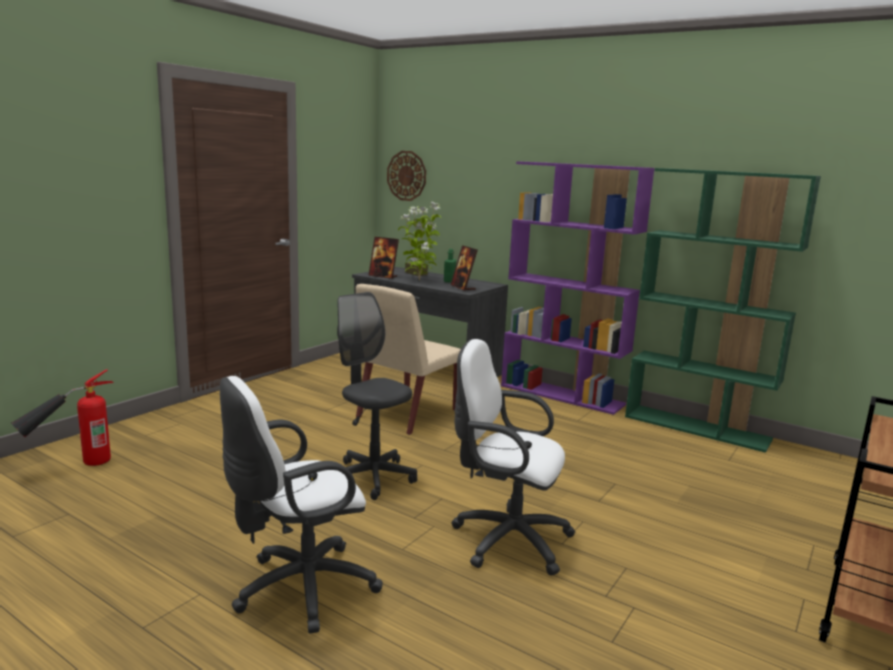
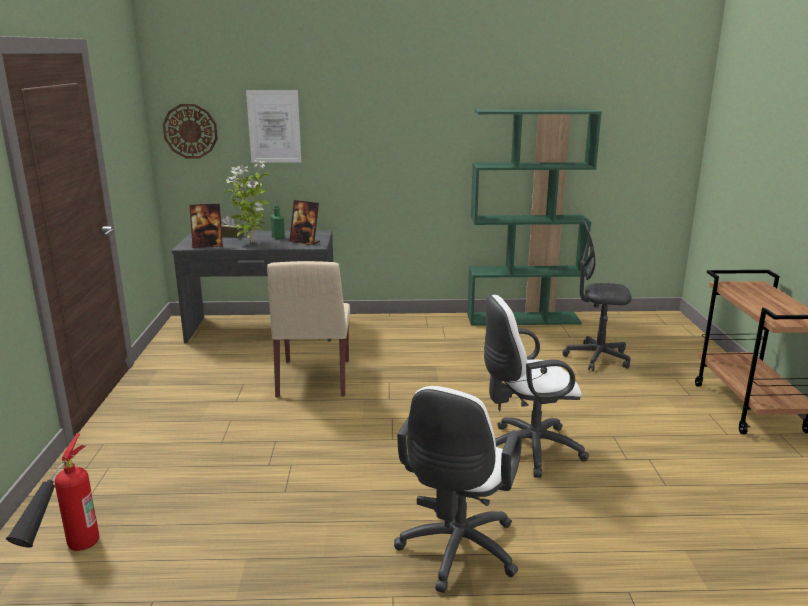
camera: 35 degrees left, 5 degrees up
(372, 478) = (372, 444): grey office chair -> grey office chair (597, 358)
(471, 176) = (274, 126): none -> picture
(562, 395) = (405, 320): purple bookcase -> none

